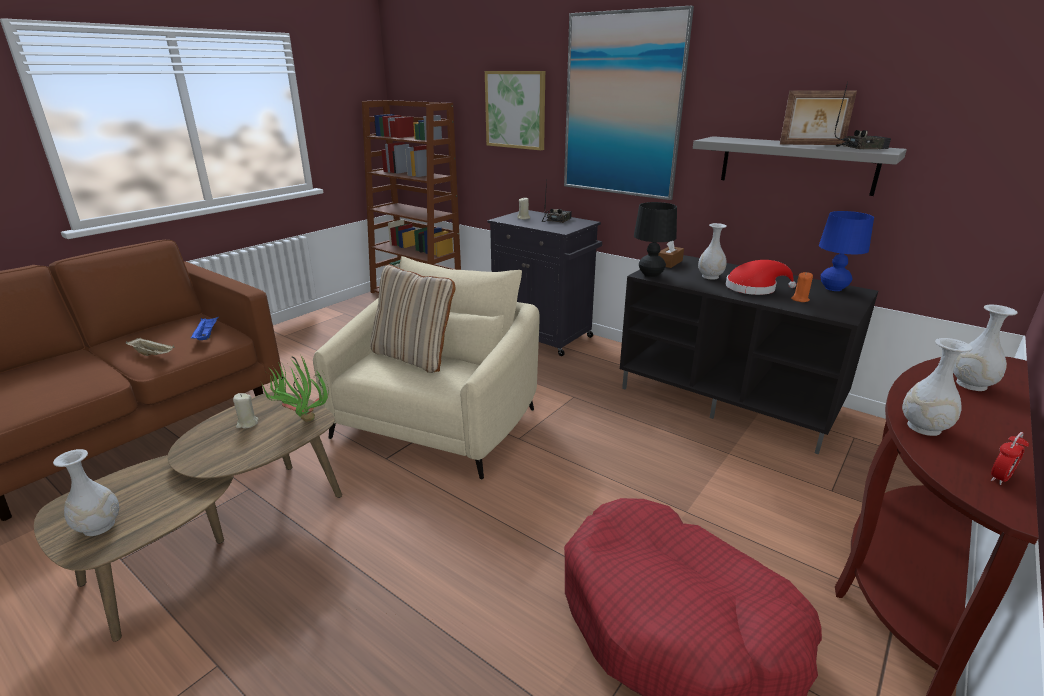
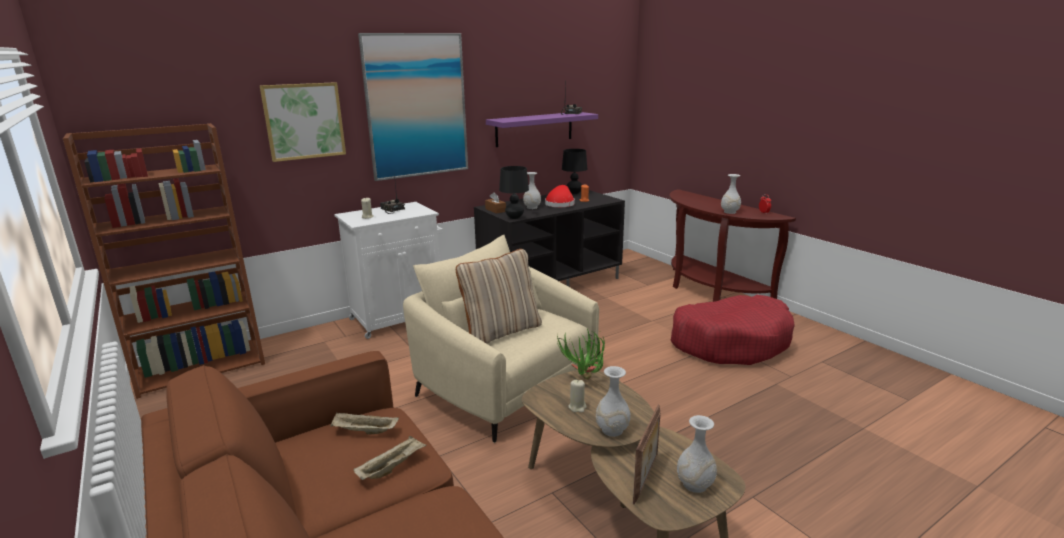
camera: 70 degrees left, 5 degrees down
(206, 335) = (364, 432): blue tray -> beige tray
(543, 336) = (399, 318): black cabinet -> white cabinet
(796, 165) = (534, 129): grey shelf -> purple shelf
(812, 144) = (550, 115): picture frame -> picture frame (646, 478)
(833, 288) = (574, 193): blue table lamp -> black table lamp
(971, 384) = (697, 199): white vase -> white vase (611, 430)

